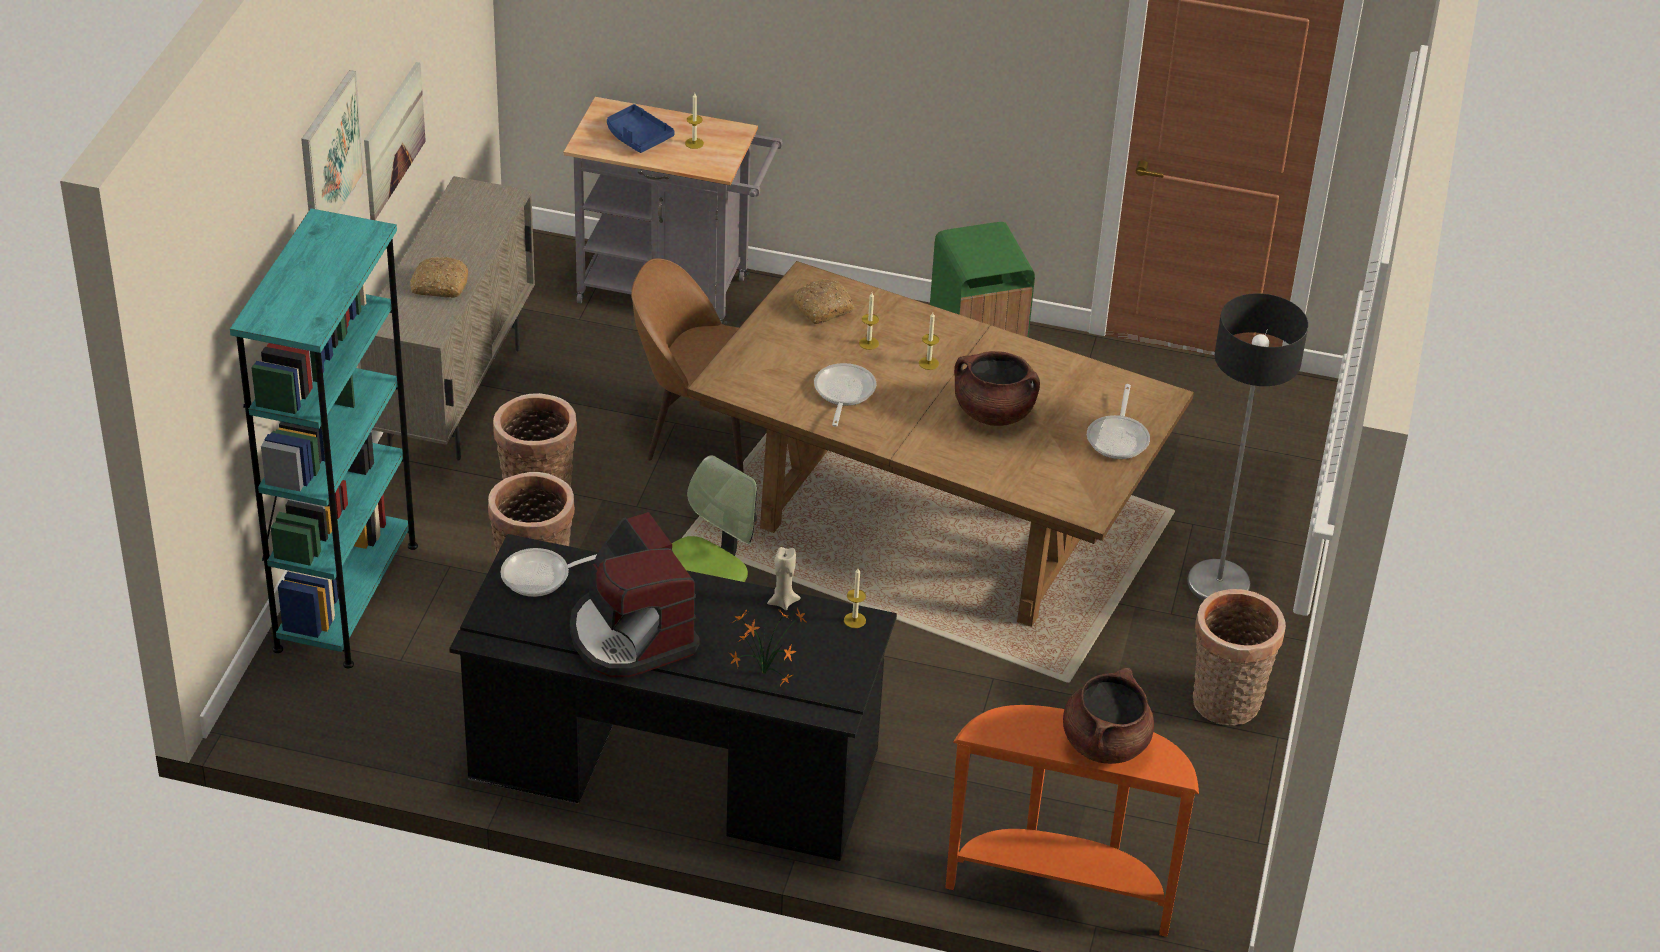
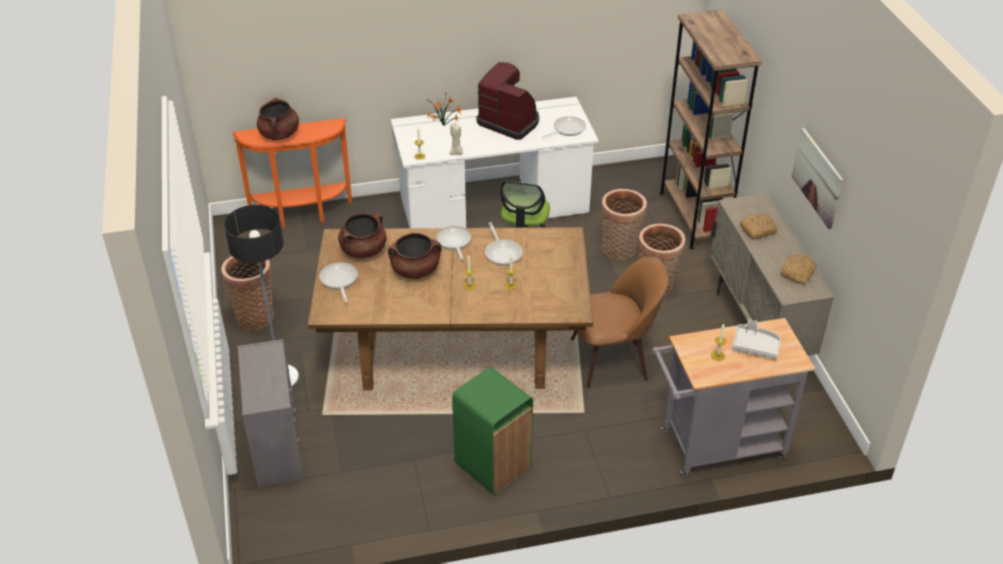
camera: 155 degrees right, 0 degrees up
(330, 156) = (787, 83): picture -> none
(346, 596) = (693, 217): turquoise bookcase -> brown bookcase
(637, 137) = (755, 346): blue tray -> grey tray
(674, 768) = (493, 203): black desk -> white desk
(823, 308) = (552, 297): bread -> bread (797, 273)
(905, 435) = (454, 242): none -> frying pan
(1056, 472) = (363, 250): none -> brown cooking pot
(1255, 493) = (277, 447): none -> grey dresser

